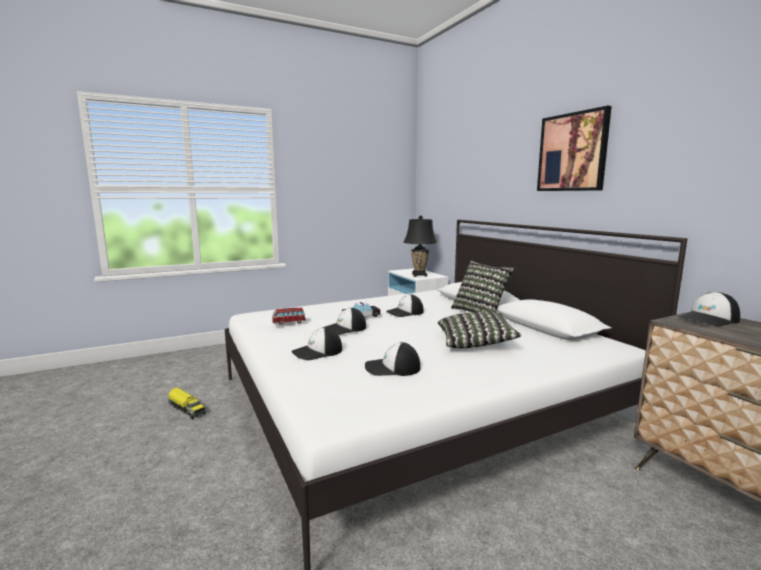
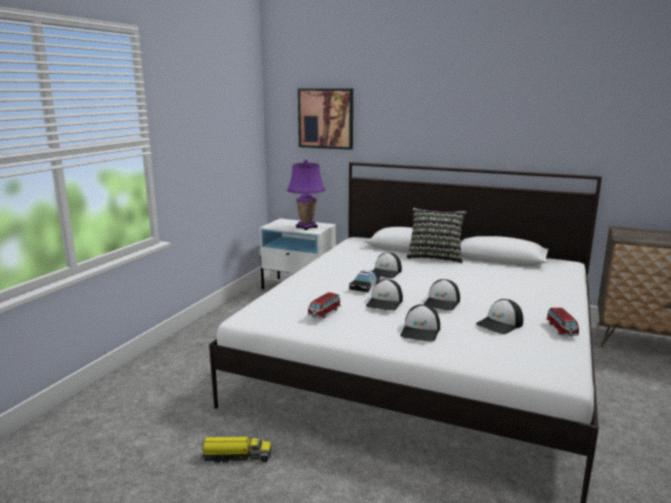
camera: 40 degrees left, 5 degrees up
(419, 275) = (306, 227): black table lamp -> purple table lamp
(437, 391) = (561, 329): none -> toy car
(475, 343) = (495, 285): pillow -> none
(572, 152) = (493, 102): picture -> picture (326, 118)
(708, 319) = (631, 233): cap -> cap (442, 302)

